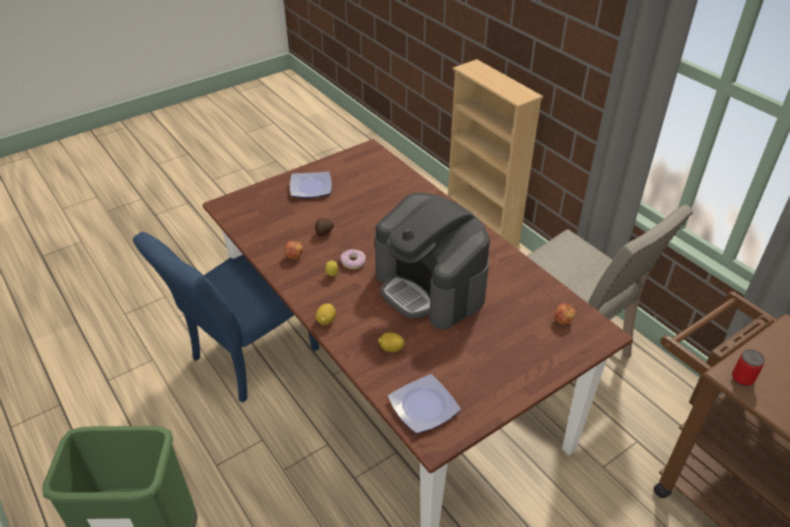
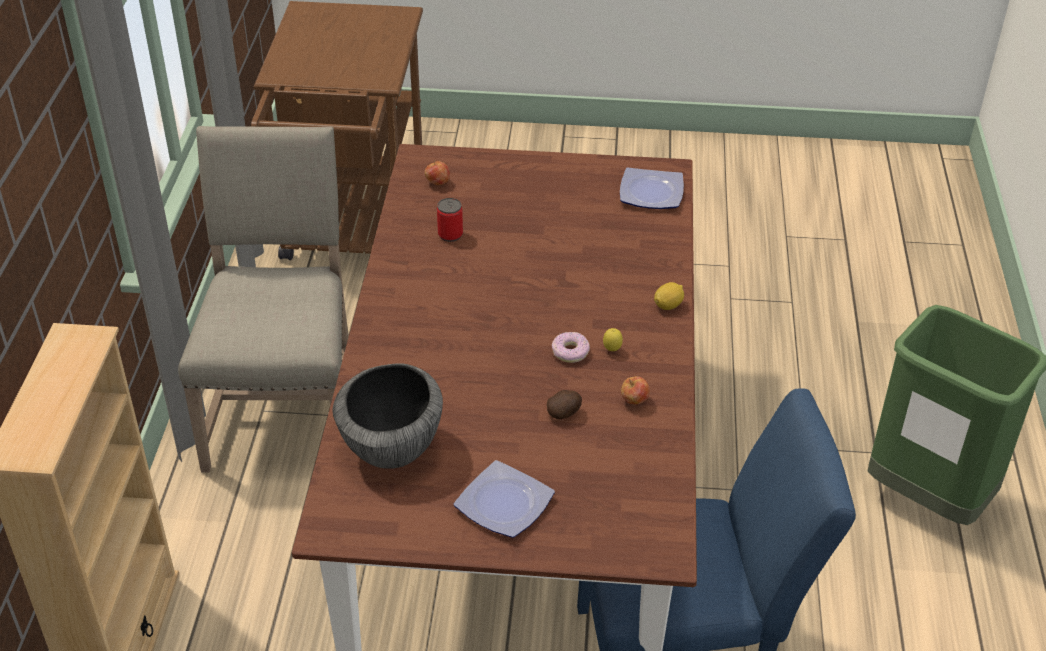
camera: 140 degrees left, 0 degrees up
(382, 181) = (391, 449): none -> bowl
(391, 348) = (629, 246): lemon -> none
(430, 287) = (518, 277): coffee machine -> none
(742, 378) = (378, 75): can -> can (450, 235)

